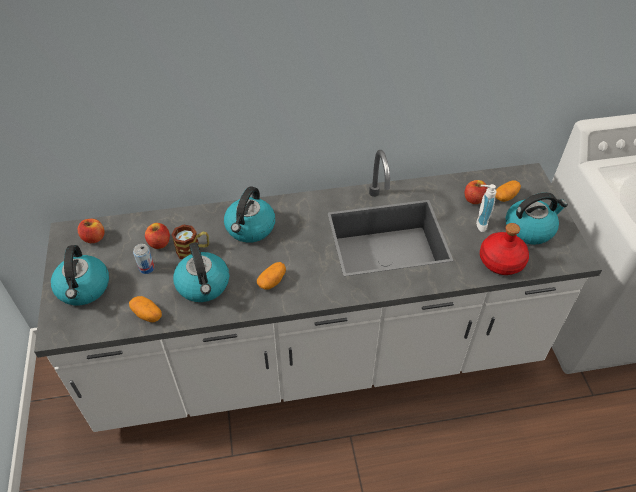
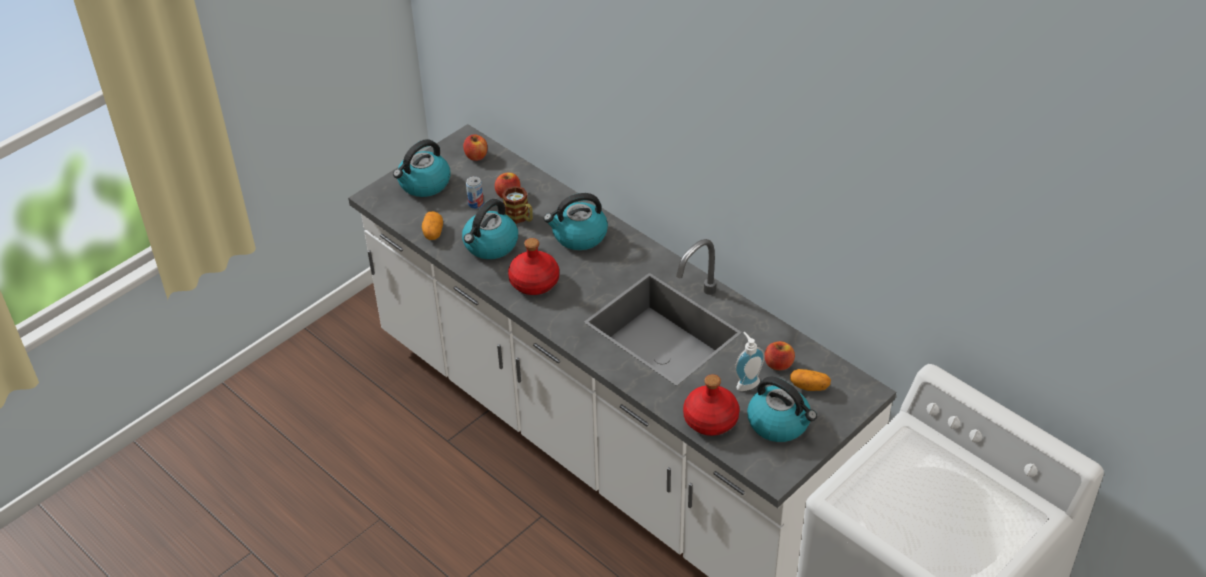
camera: 55 degrees right, 5 degrees down
(272, 281) = (534, 282): potato -> red bottle

